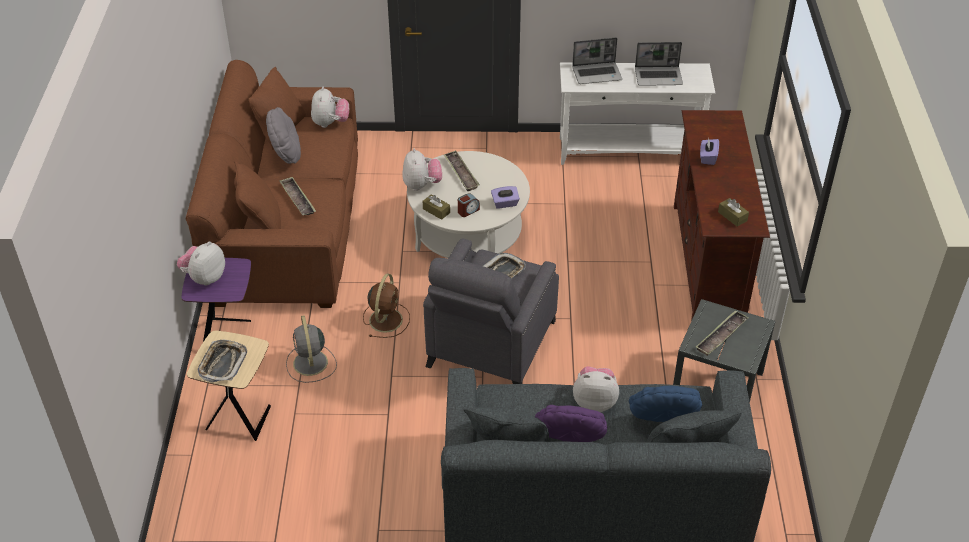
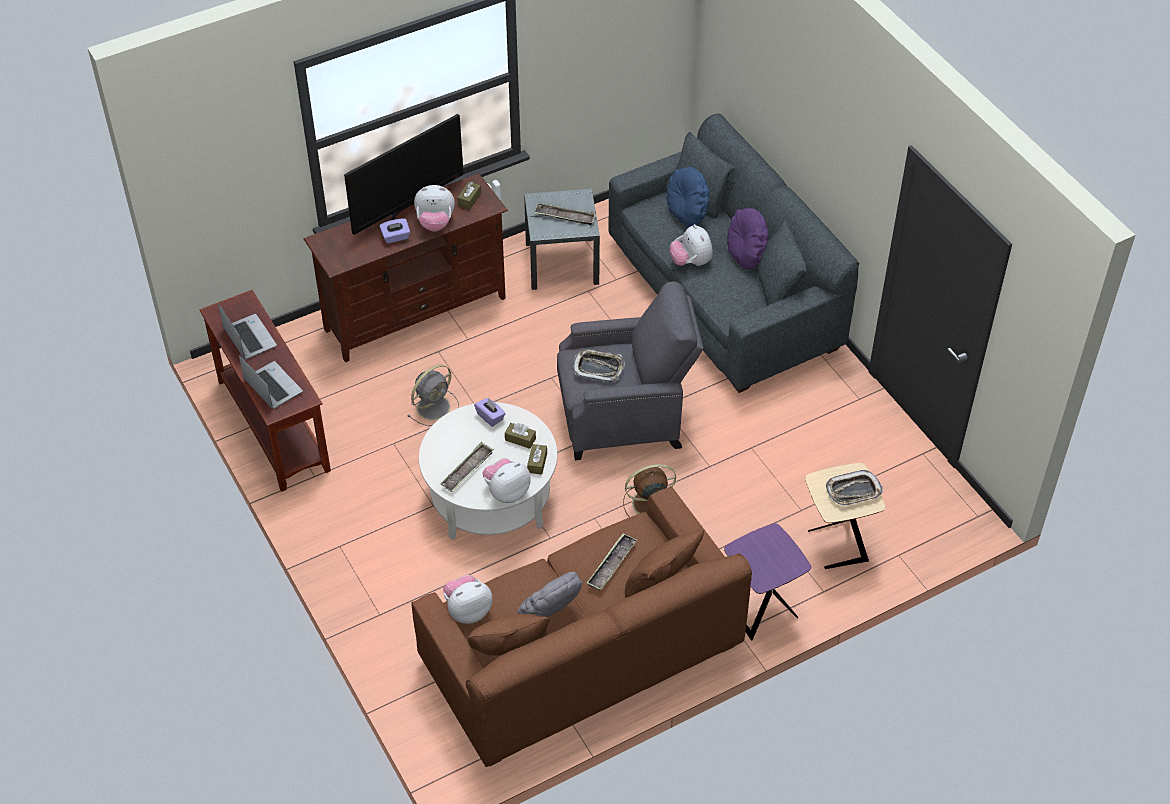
camera: 120 degrees left, 5 degrees up
(204, 277) = (773, 567): plush toy -> plush toy (435, 223)
(310, 364) = (741, 529): grey fan -> grey fan (434, 406)
(468, 211) = (520, 439): alarm clock -> brown tissue box
(629, 151) = (272, 425): white console table -> brown console table
(745, 176) = (407, 207): none -> television

